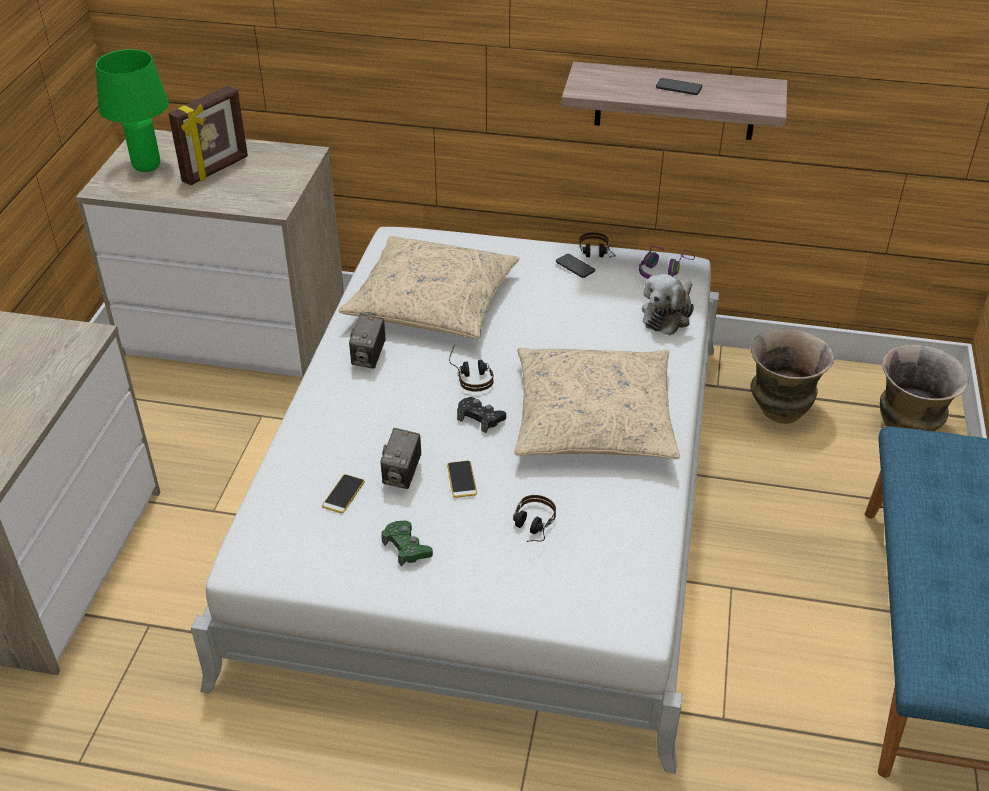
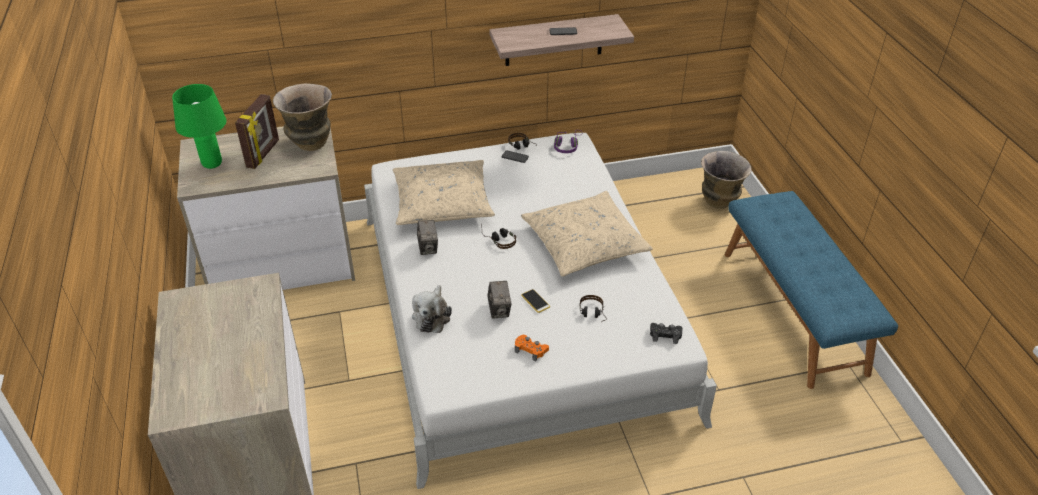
camera: 25 degrees left, 0 degrees up
(343, 494) = (472, 332): phone -> none
(406, 547) = (531, 350): green game controller -> orange game controller
(480, 418) = (522, 262): black game controller -> black game controller (665, 335)
(668, 315) = (586, 171): plush toy -> plush toy (432, 316)
(778, 410) = (647, 212): vase -> vase (310, 143)

